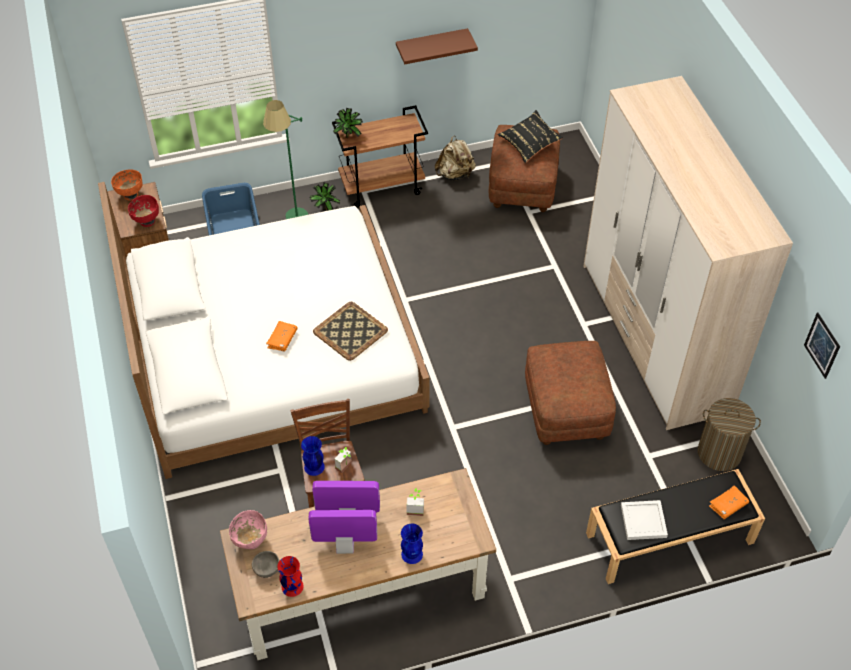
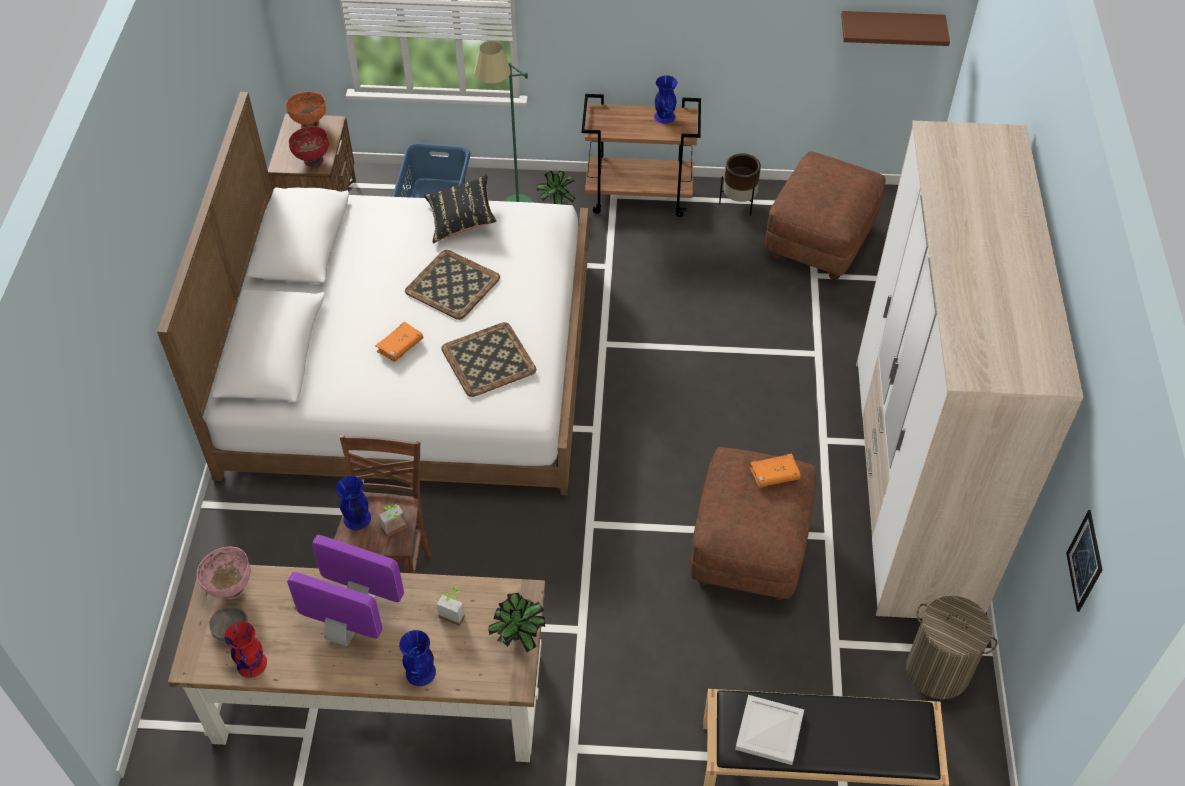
camera: 20 degrees right, 0 degrees up
(298, 285) = (451, 285): none -> tray
(349, 136) = (601, 117): potted plant -> potted plant (520, 637)
(394, 124) = (664, 116): none -> blue vase
(431, 45) = (731, 21): brown shelf -> brown shelf (890, 28)
(455, 174) = (739, 203): beige backpack -> brown planter
(529, 144) = (836, 184): black pillow -> black pillow (461, 219)
(728, 505) = (900, 748): orange book -> orange book (774, 475)

